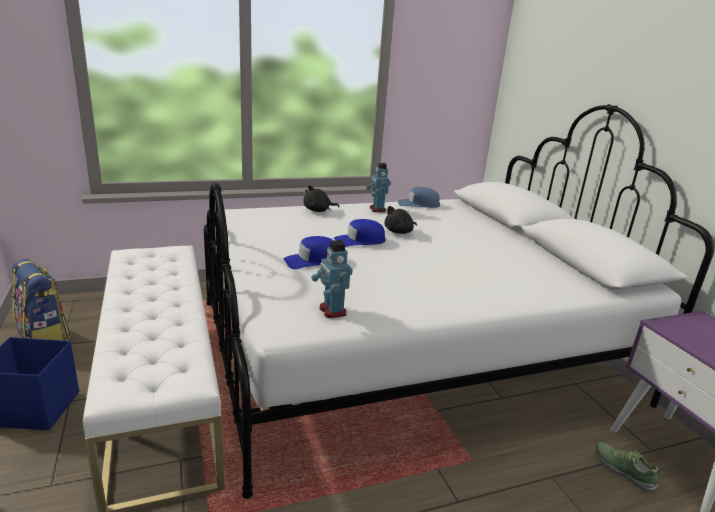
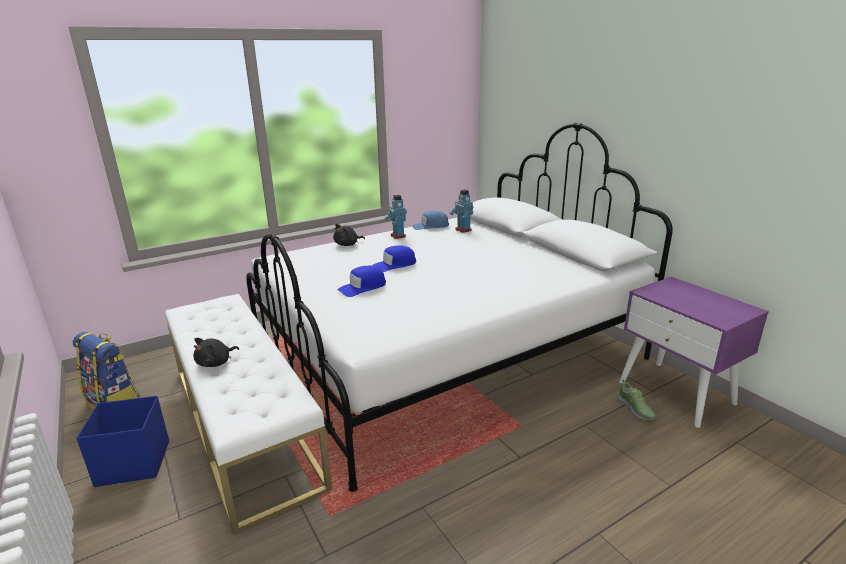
camera: 10 degrees left, 0 degrees up
(332, 311) = (397, 324): toy robot -> toy robot (463, 230)
(399, 232) = (424, 252): black plush toy -> black plush toy (216, 363)
(623, 470) = (635, 409): shoe -> shoe turned 150 degrees counterclockwise

